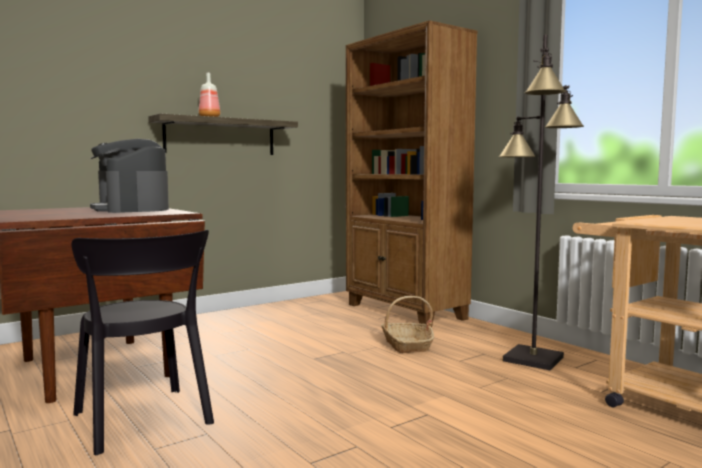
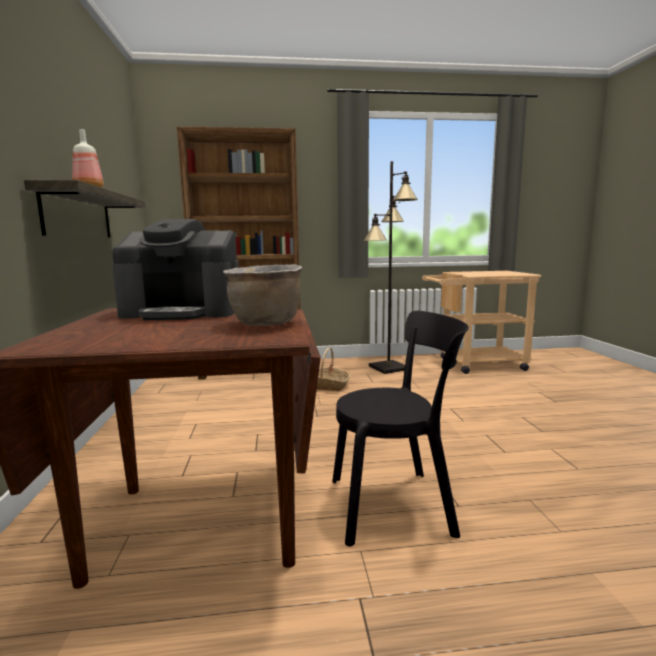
camera: 60 degrees left, 5 degrees up
(77, 216) = (266, 324): none -> brown cooking pot

